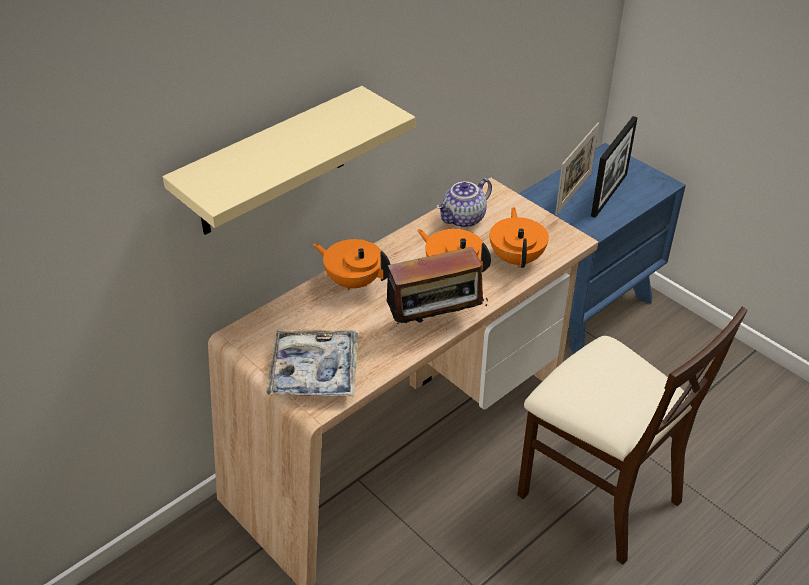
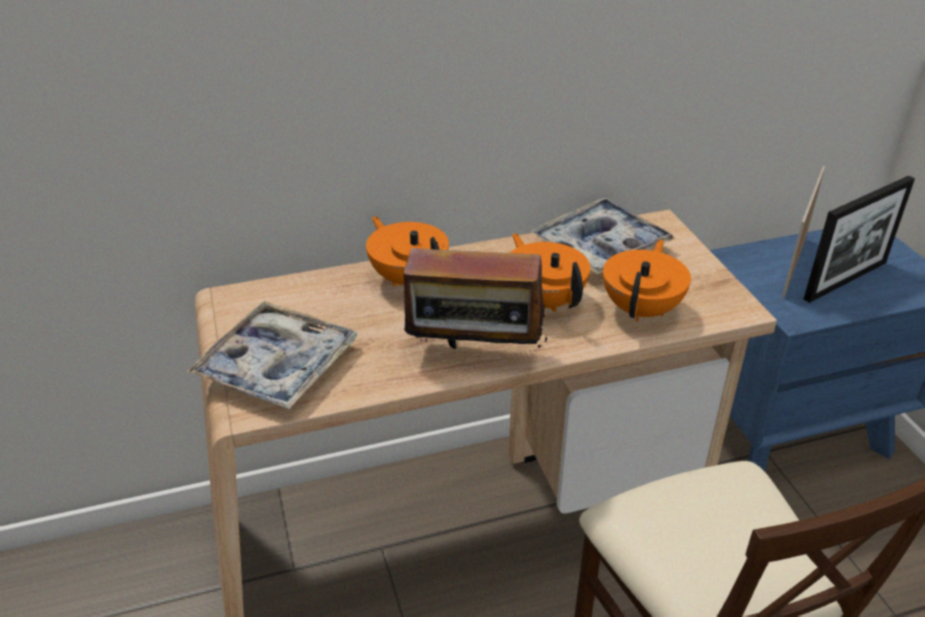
camera: 25 degrees right, 5 degrees down
(272, 163) = (306, 77): beige shelf -> none
(464, 219) = (600, 246): teapot -> tray
(573, 193) = (794, 266): picture frame -> picture frame turned 150 degrees clockwise

